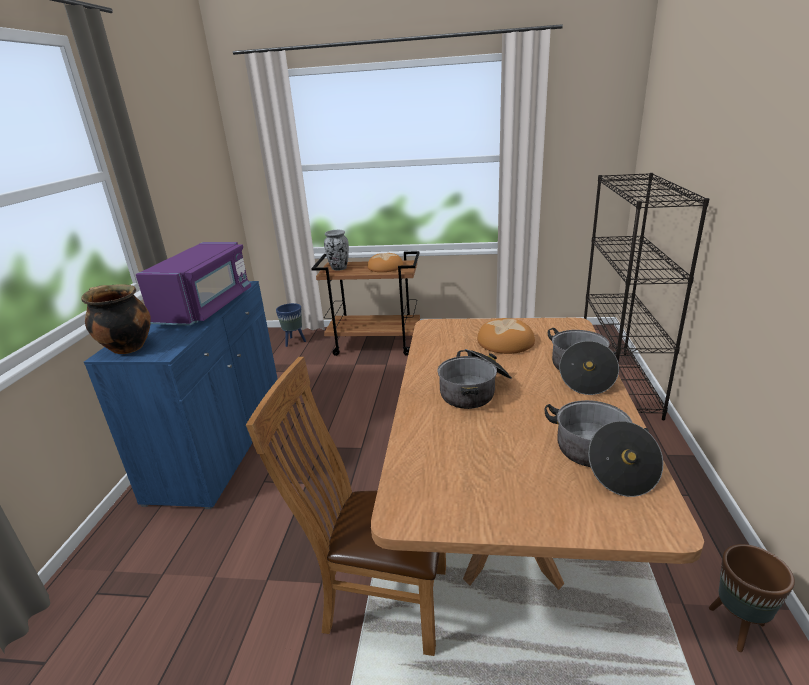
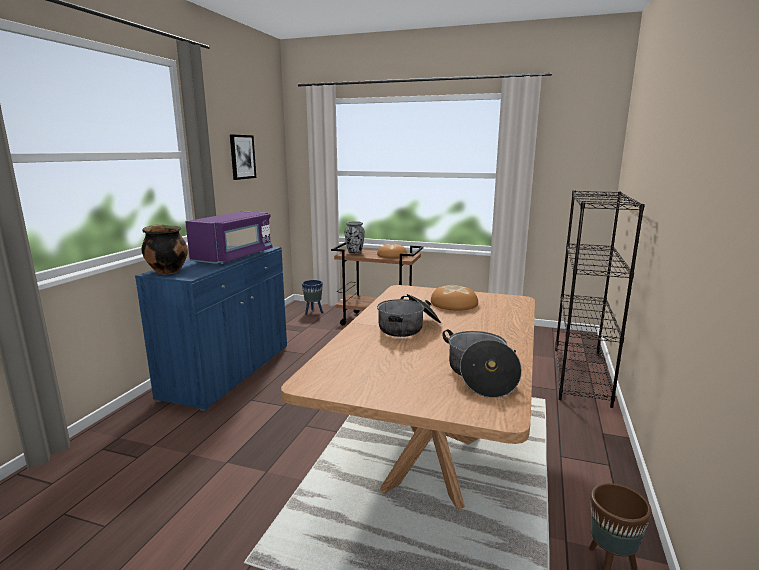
camera: 10 degrees right, 10 degrees down
(178, 162) = (242, 157): none -> picture
(378, 600) = (305, 490): brown chair -> none
(580, 373) = (502, 327): cooking pot -> none

